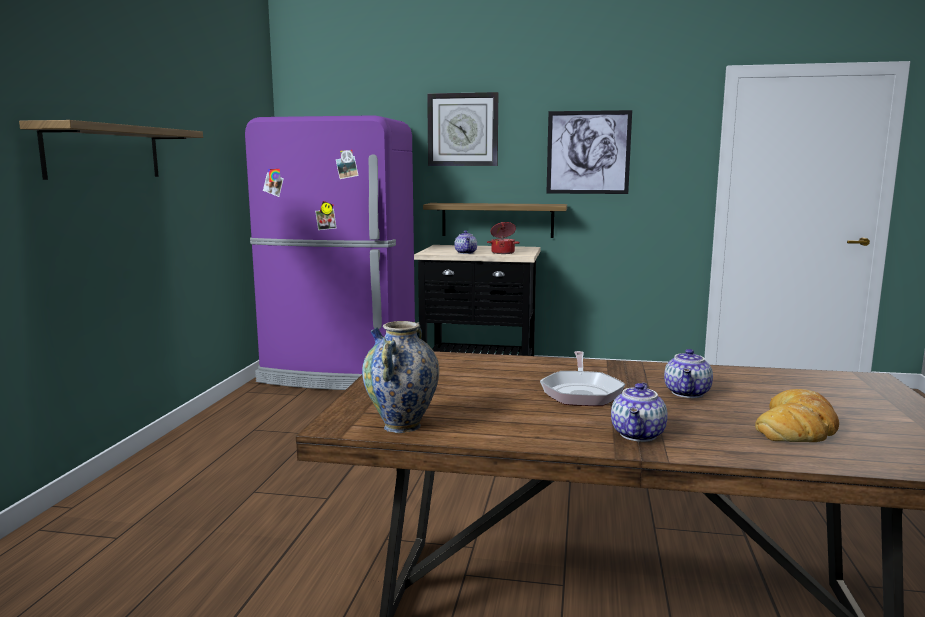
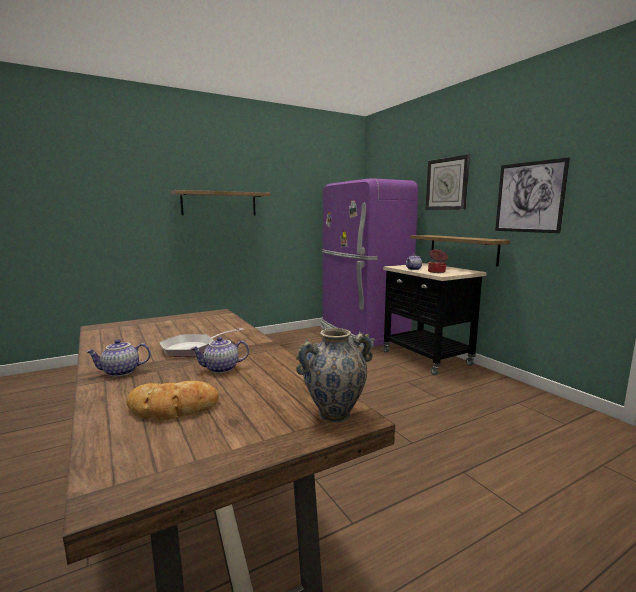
camera: 50 degrees right, 0 degrees up
(402, 426) = (103, 334): vase -> vase (334, 414)

